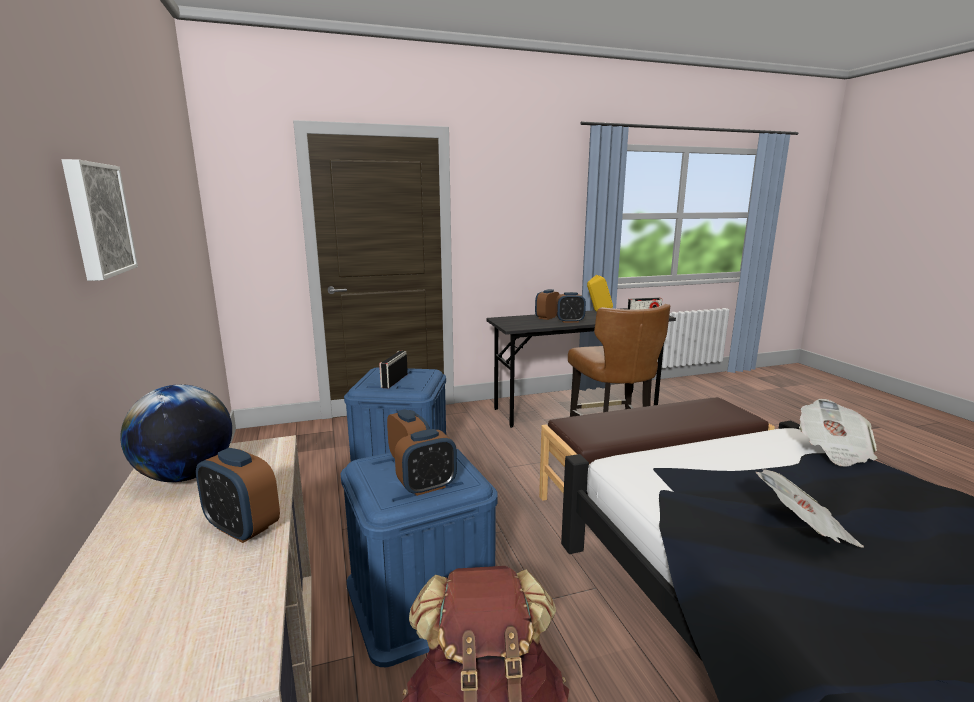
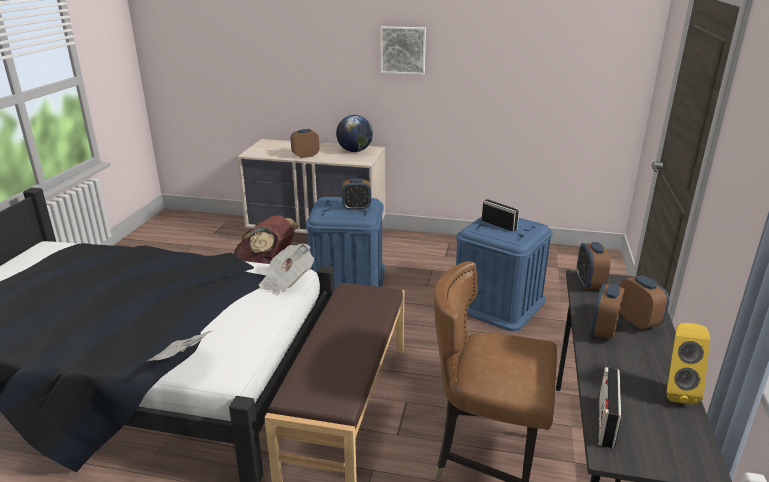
camera: 120 degrees right, 10 degrees up
(427, 487) = (328, 207): alarm clock -> alarm clock (589, 283)
(803, 530) = (171, 280): newspaper -> newspaper (286, 281)

